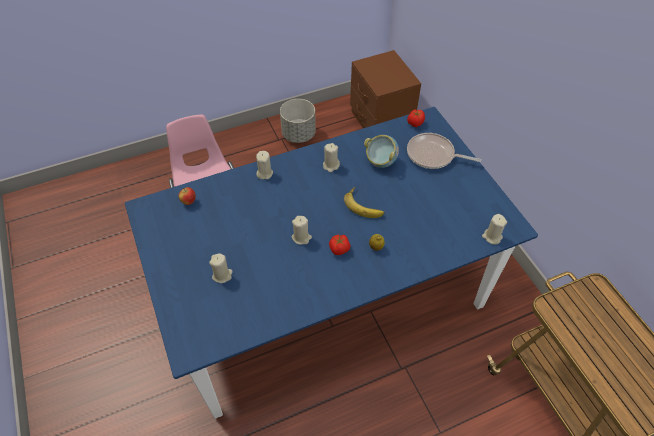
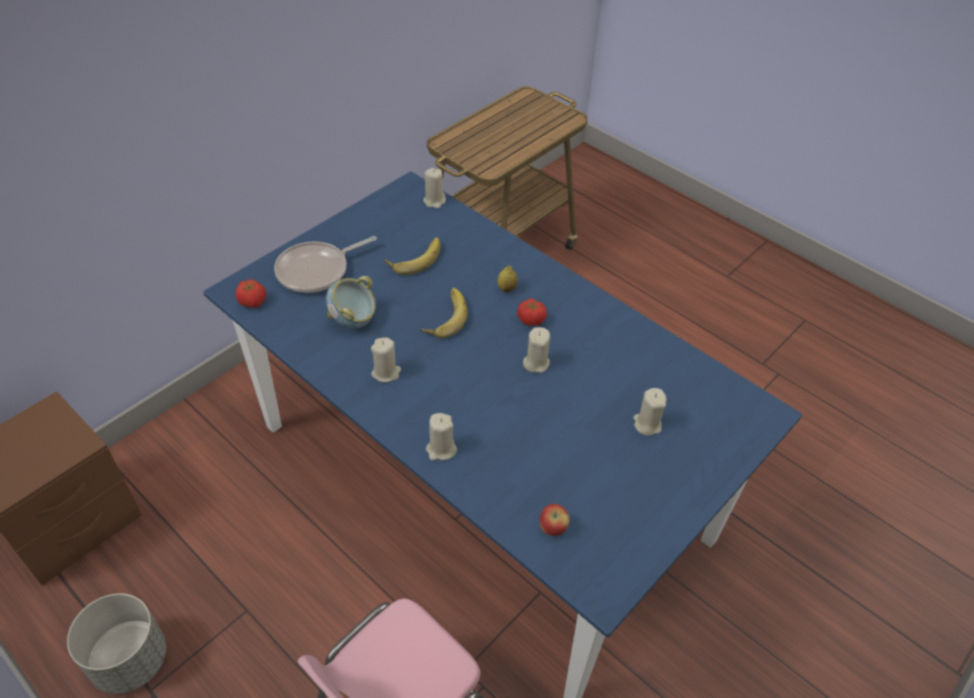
camera: 115 degrees left, 5 degrees down
(428, 206) = (414, 258): none -> banana
(433, 155) = (317, 271): frying pan -> frying pan turned 60 degrees clockwise

